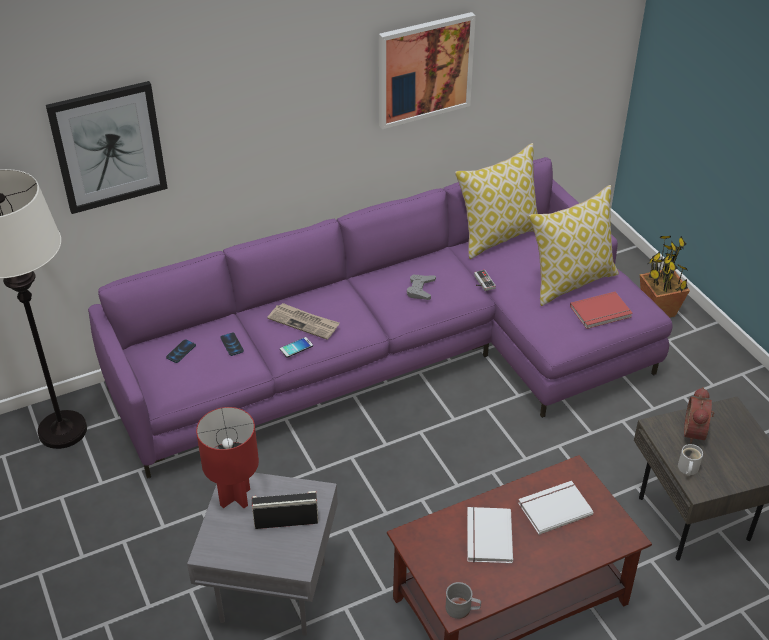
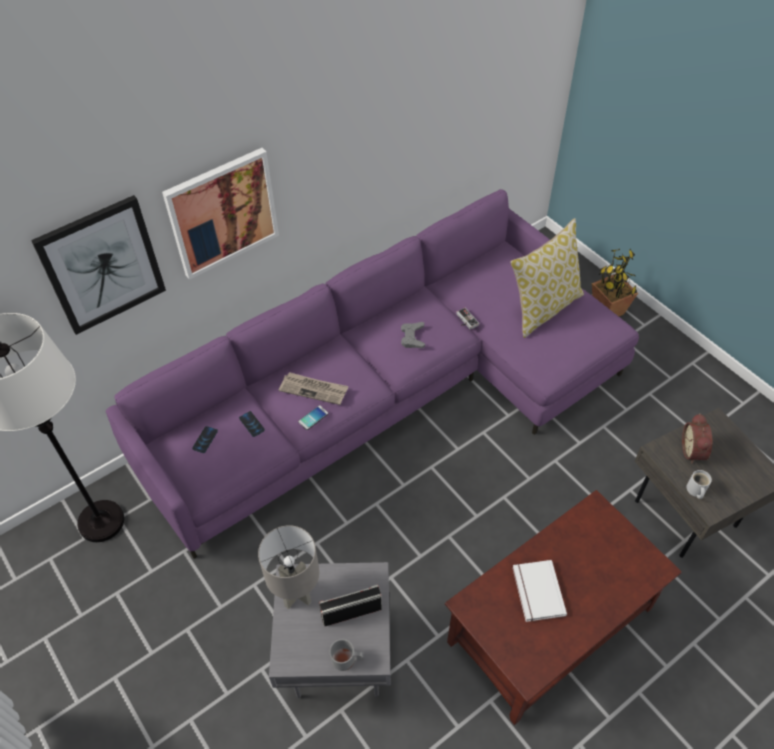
camera: 10 degrees left, 10 degrees up
(235, 496) = (297, 594): red table lamp -> grey table lamp
(424, 69) = (393, 130): picture -> picture (222, 213)
(462, 609) = (533, 673): grey mug -> grey mug (347, 659)
(498, 236) = (467, 269): pillow -> none
(553, 508) = (588, 550): white book -> none
(601, 313) = (579, 337): red book -> none

